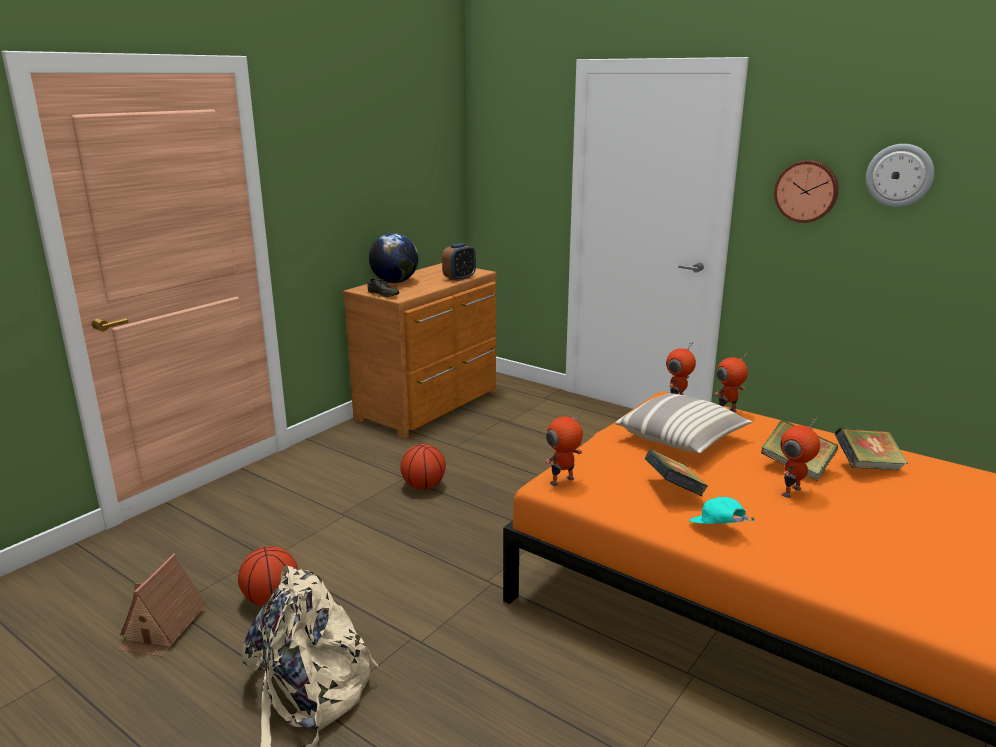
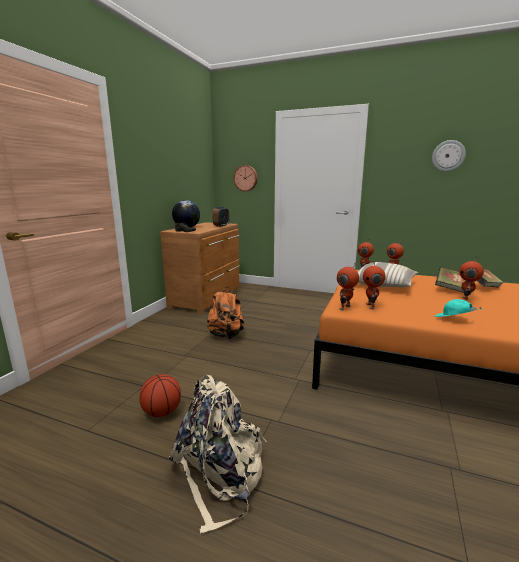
camera: 15 degrees left, 5 degrees down
(163, 627) = (85, 446): toy house -> none
(423, 486) = (226, 335): basketball -> orange backpack
(608, 484) = (371, 306): none -> toy robot
(673, 491) = (408, 306): book -> none
(806, 191) = (401, 168): wall clock -> wall clock (246, 178)

